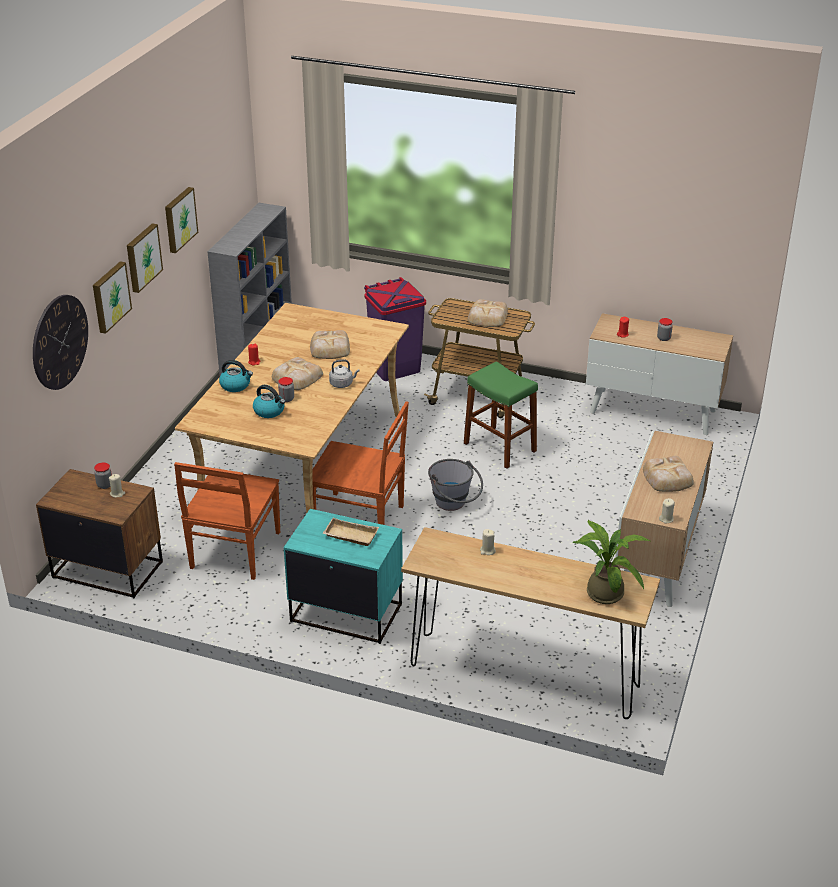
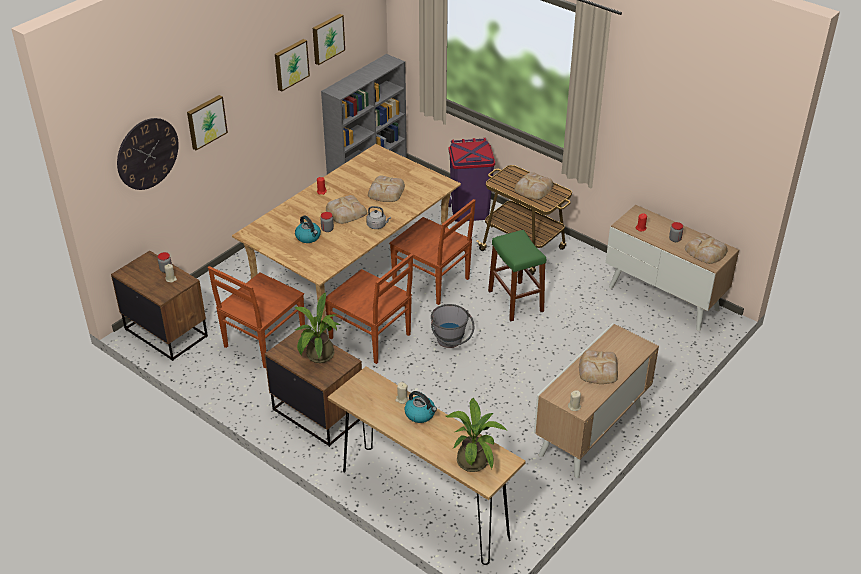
camera: 20 degrees right, 5 degrees up
(142, 257) = (245, 92): picture -> picture (327, 38)
(236, 385) = (296, 209): kettle -> kettle (420, 414)
(346, 612) = (318, 413): turquoise nightstand -> brown nightstand
(349, 536) = (318, 357): beige tray -> potted plant
(395, 446) = (432, 281): none -> brown chair
(702, 344) = (706, 252): none -> bread

